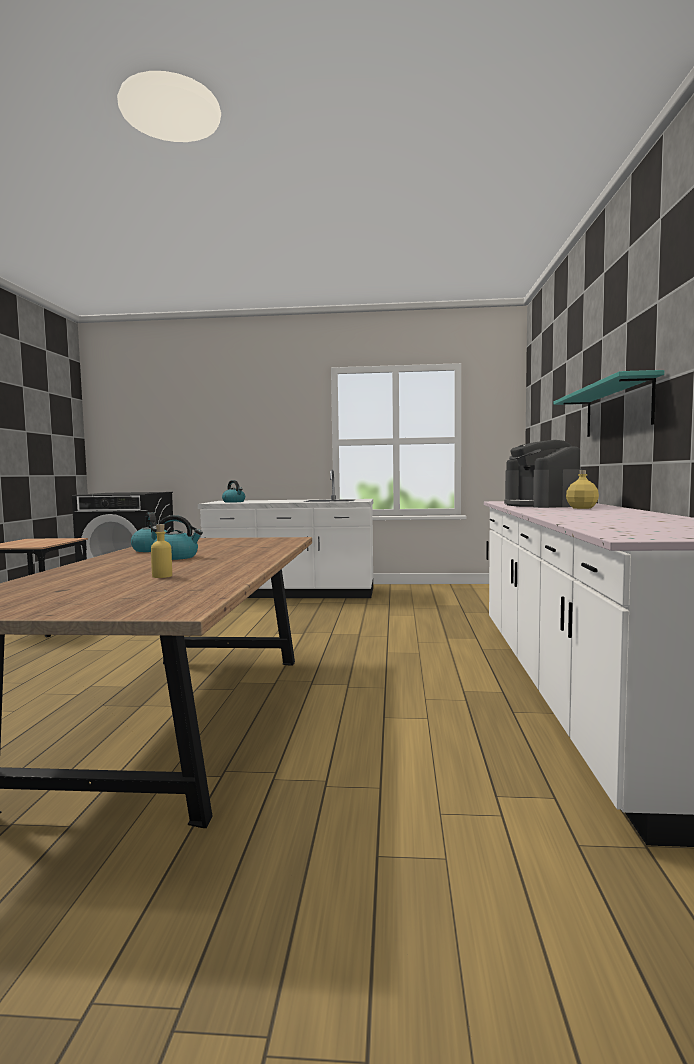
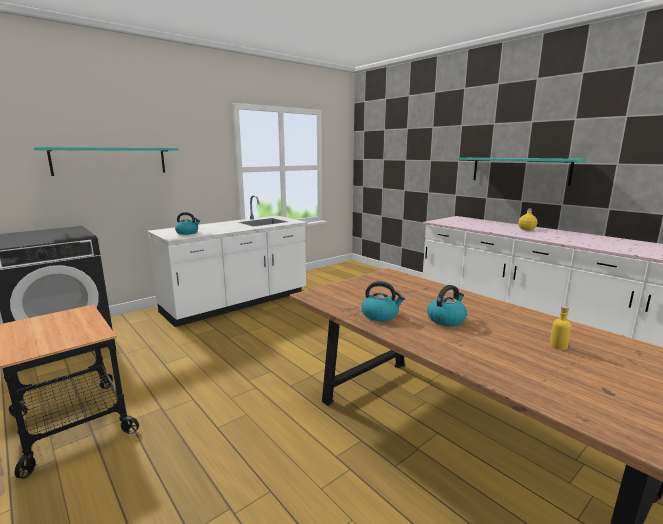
camera: 45 degrees left, 10 degrees up
(203, 433) = (110, 161): none -> turquoise shelf
(541, 505) = (487, 226): coffee machine -> none

